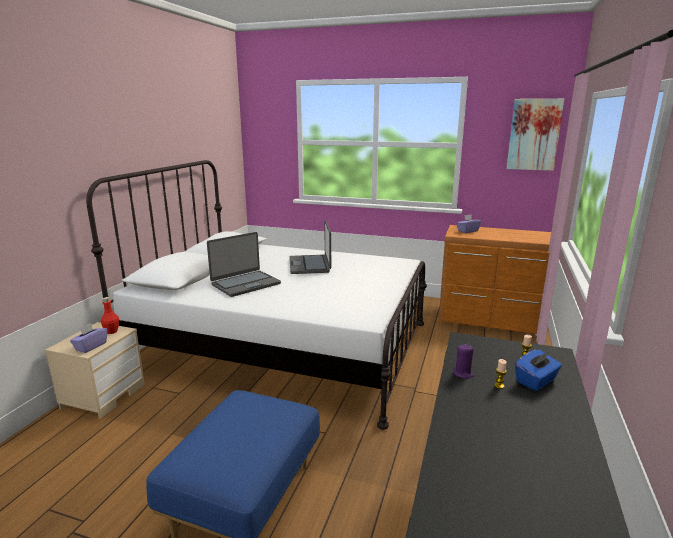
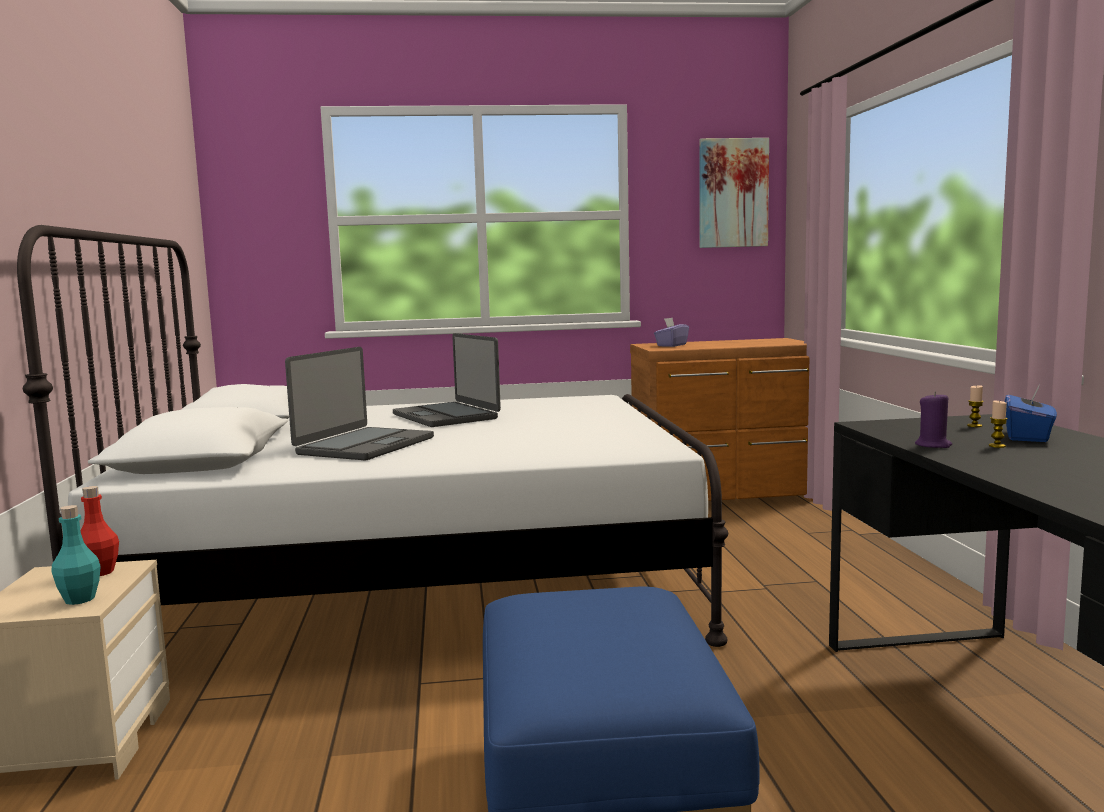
camera: 25 degrees left, 10 degrees down
(91, 346) = (79, 599): purple tissue box -> turquoise bottle

